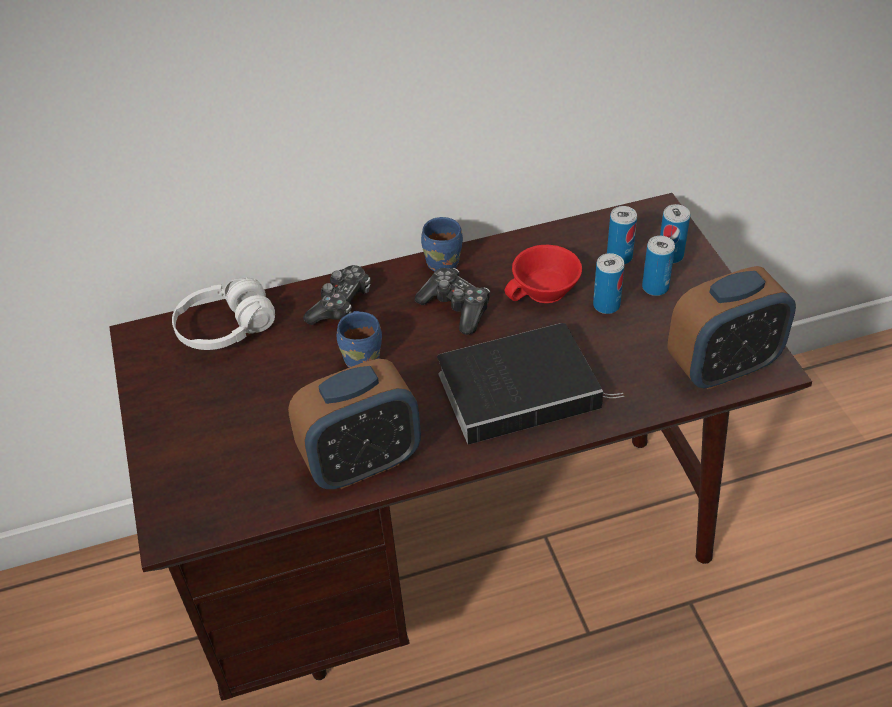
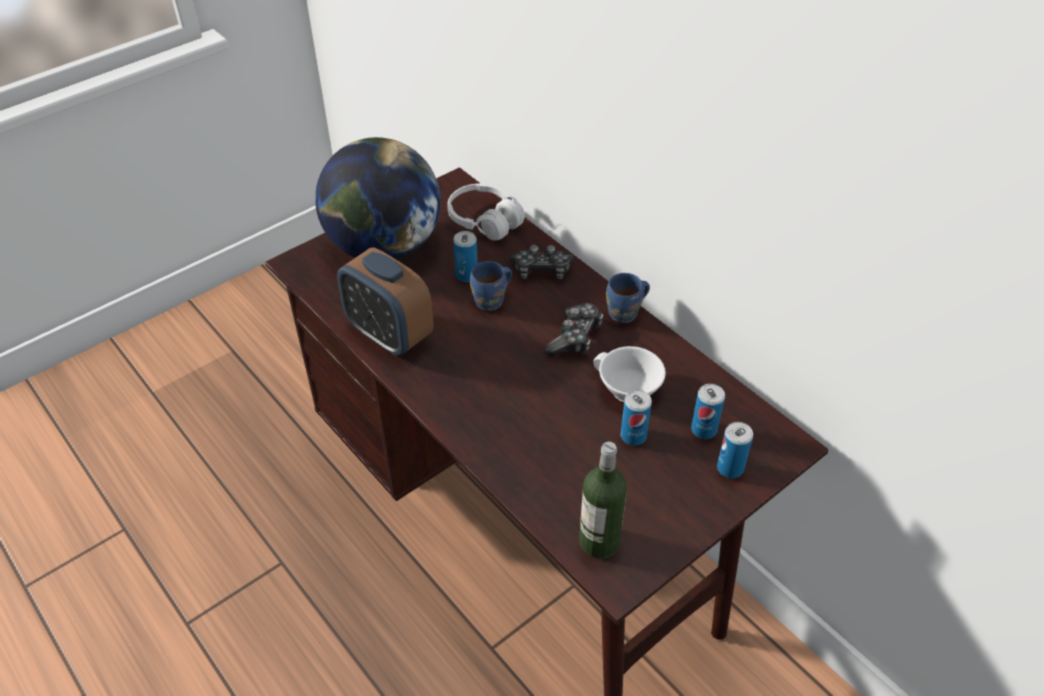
camera: 65 degrees right, 0 degrees up
(205, 432) = (384, 247): none -> globe
(522, 388) = (505, 405): book -> none
(545, 292) = (626, 389): red cup -> white cup
(655, 287) = (678, 466): can -> can (466, 275)
(722, 366) = (599, 541): alarm clock -> bottle

